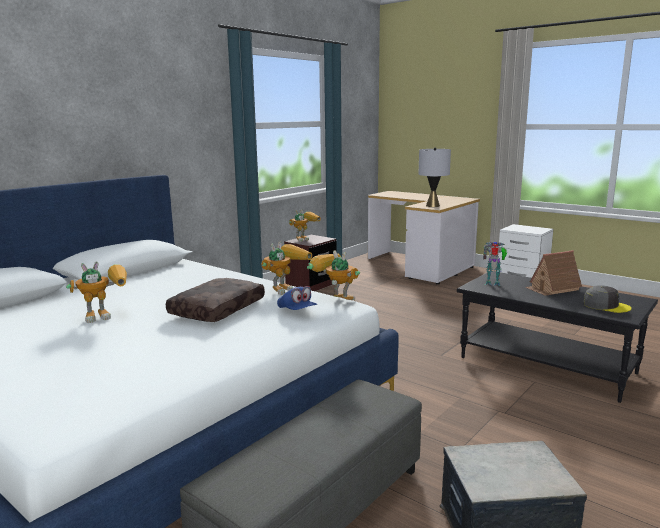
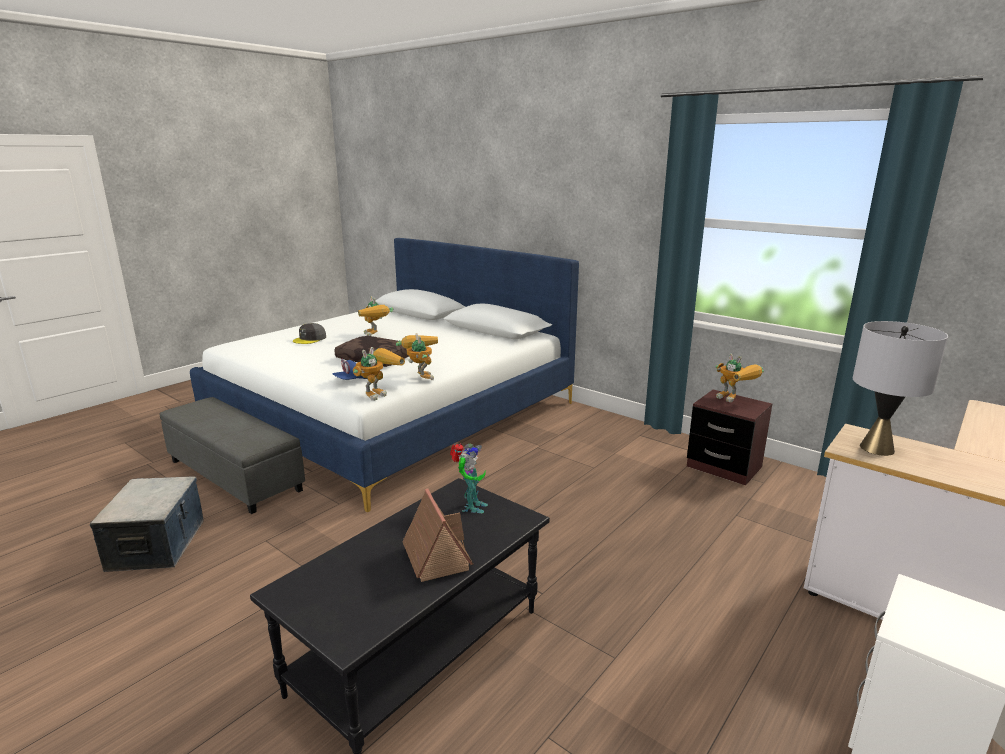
camera: 90 degrees right, 5 degrees up
(285, 288) = (420, 376): toy robot -> toy robot turned 150 degrees counterclockwise
(605, 306) = (336, 587): grey cap -> grey cap (310, 339)

